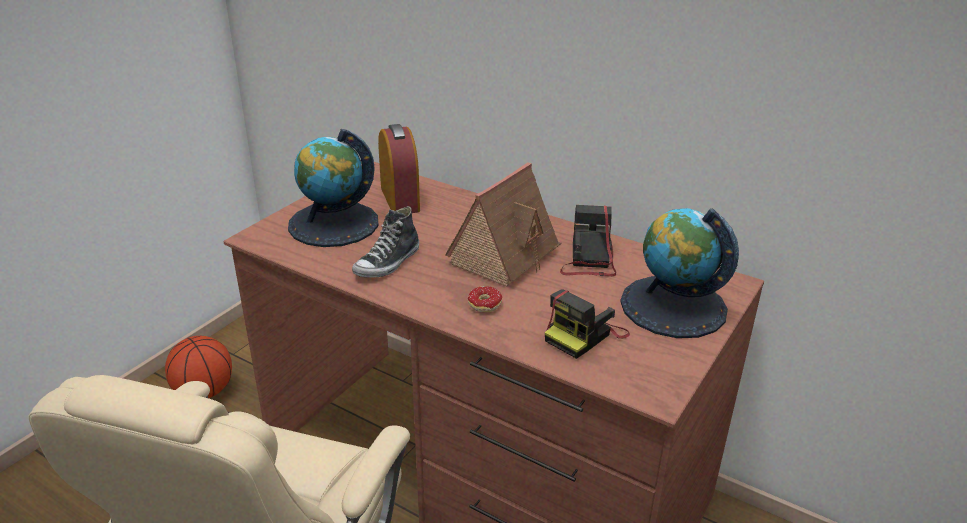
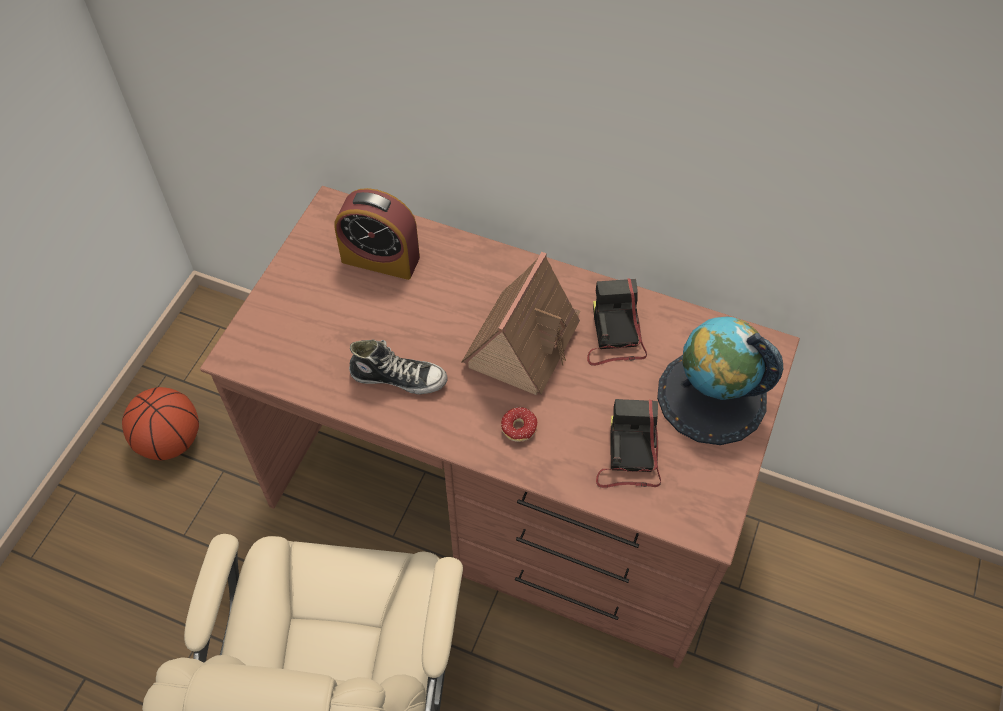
camera: 10 degrees left, 25 degrees up
(333, 224) = (317, 318): globe -> none
(388, 263) = (399, 378): shoe -> shoe turned 105 degrees counterclockwise
(400, 199) = (380, 259): alarm clock -> alarm clock turned 135 degrees clockwise
(585, 335) = (629, 456): camera -> camera turned 150 degrees clockwise

